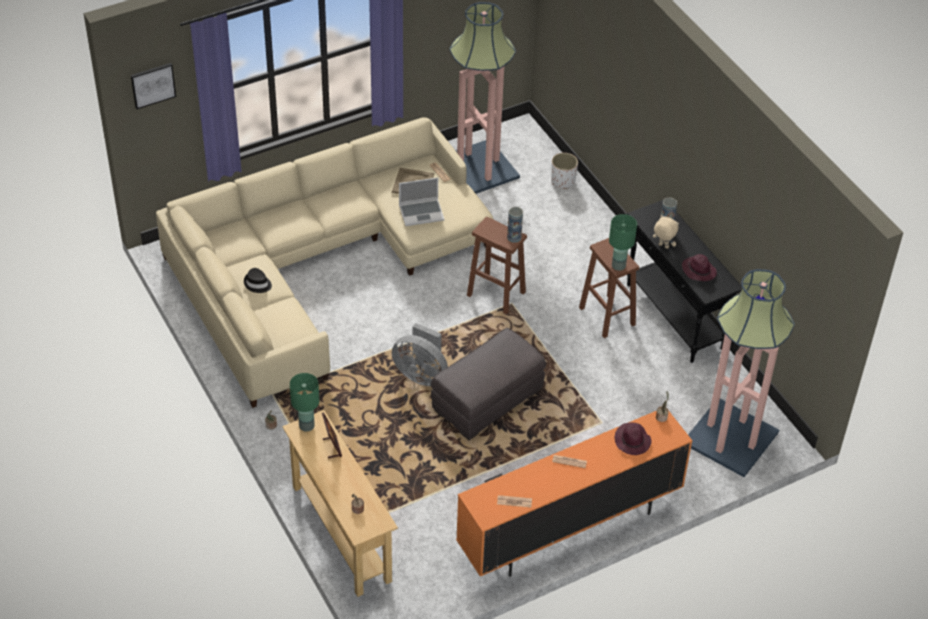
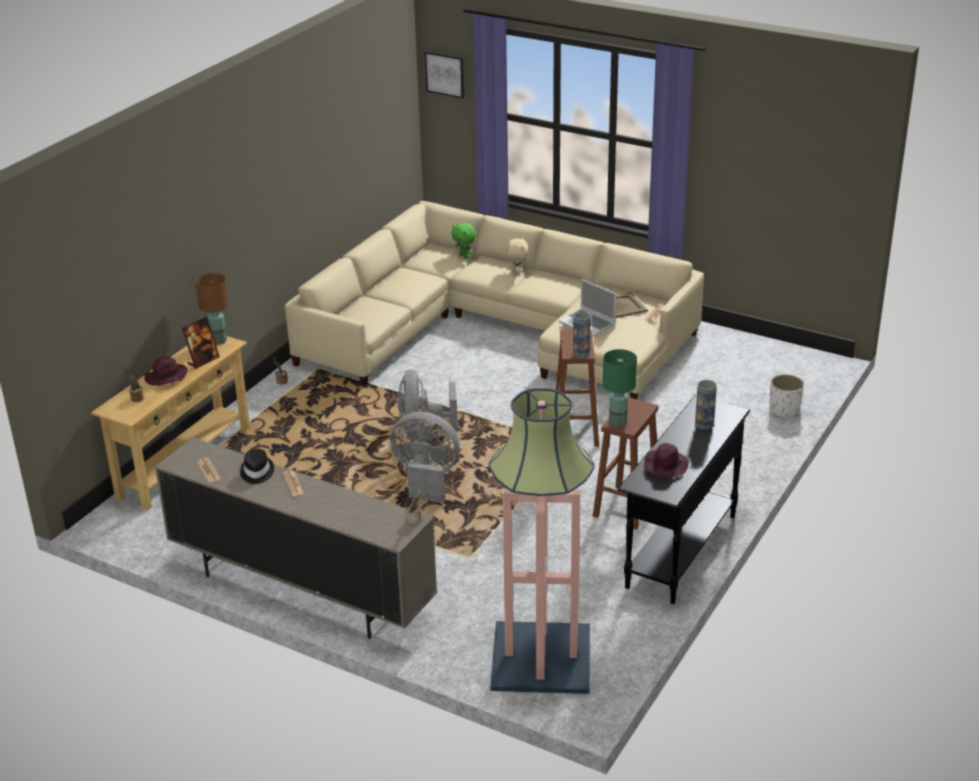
camera: 60 degrees right, 15 degrees down
(244, 226) = (464, 256): none -> green plush toy
(257, 284) = (400, 285): black hat -> black hat (256, 472)
(307, 425) = (219, 340): green table lamp -> brown table lamp
(478, 168) = (731, 360): floor lamp -> none
(487, 401) = (426, 479): grey ottoman -> grey fan
(568, 530) = (300, 591): orange tv stand -> beige tv stand
(632, 441) = (359, 513): purple hat -> purple hat (166, 378)
(663, 246) = (673, 432): beige plush toy -> beige plush toy (517, 272)

